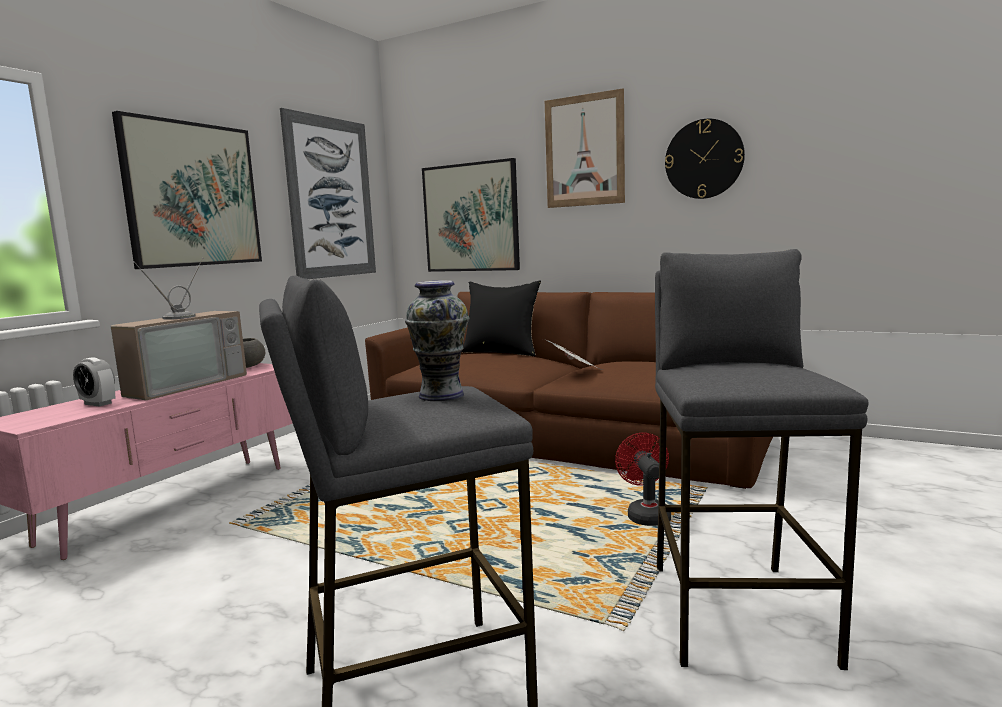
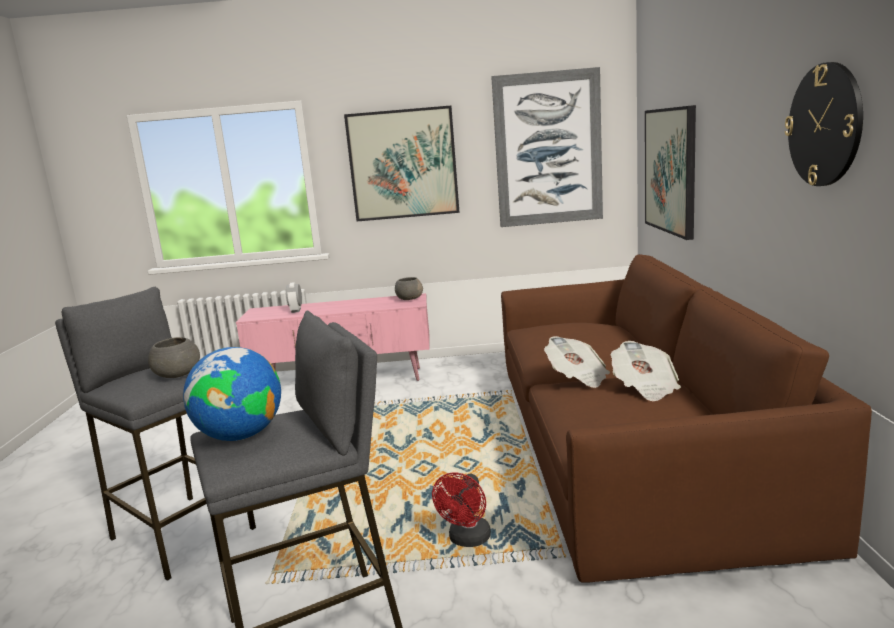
camera: 60 degrees right, 5 degrees up
(183, 384) = (350, 306): television -> none
(440, 395) = (176, 375): vase -> grey bowl
(501, 352) = (618, 333): black pillow -> none
(584, 151) = (736, 101): picture -> none
(629, 361) = (645, 388): none -> newspaper
(646, 514) = (467, 540): red fan -> red fan turned 150 degrees clockwise
(741, 377) = (240, 436): none -> globe

